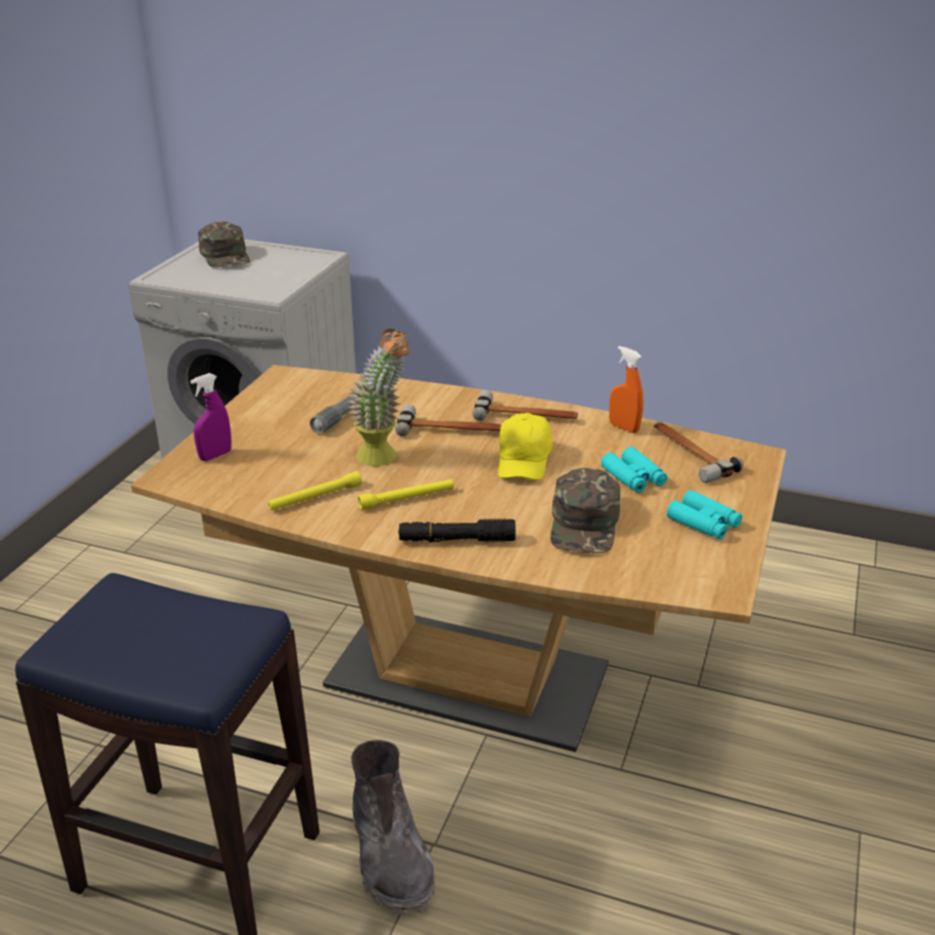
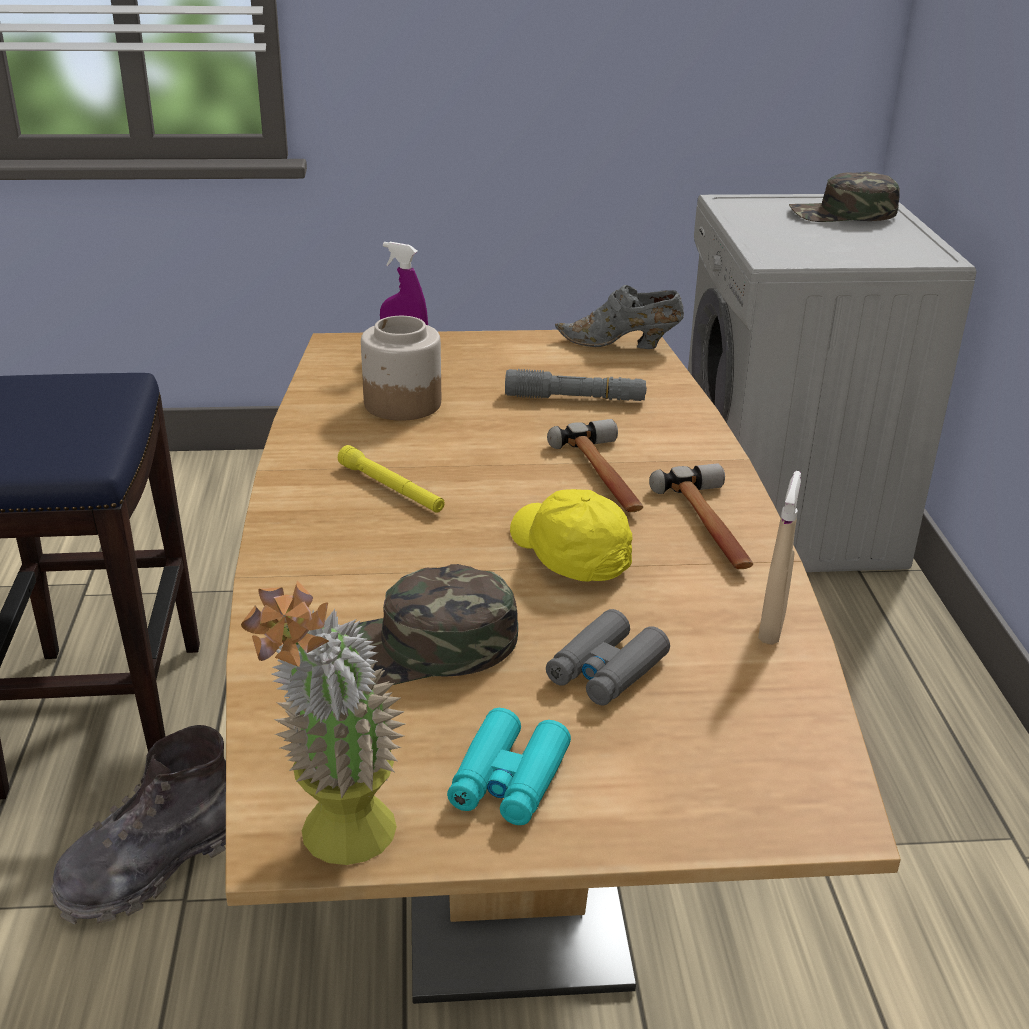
camera: 65 degrees right, 0 degrees up
(226, 255) = (842, 213): green cap -> green cap turned 45 degrees clockwise
(286, 380) = (622, 345): none -> grey shoe
(292, 472) = (401, 403): none -> jar
(315, 497) = (353, 431): yellow flashlight -> none
(384, 459) = (480, 450): potted plant -> potted plant (339, 848)
(456, 540) = (309, 547): black flashlight -> none
(524, 461) = (569, 554): yellow cap -> yellow cap turned 75 degrees clockwise
(624, 428) = (771, 628): orange spray bottle -> beige spray bottle
(633, 477) = (606, 670): turquoise binoculars -> grey binoculars
(689, 454) = (746, 721): hammer -> none

